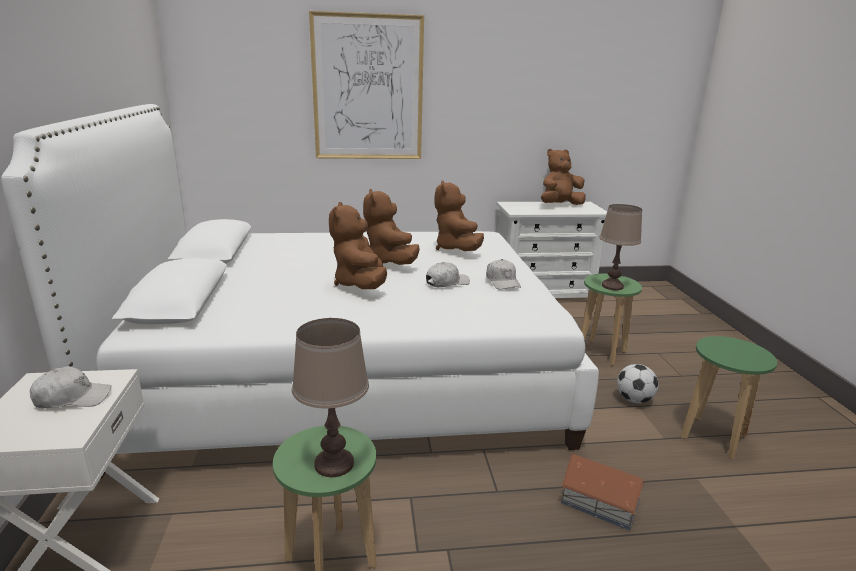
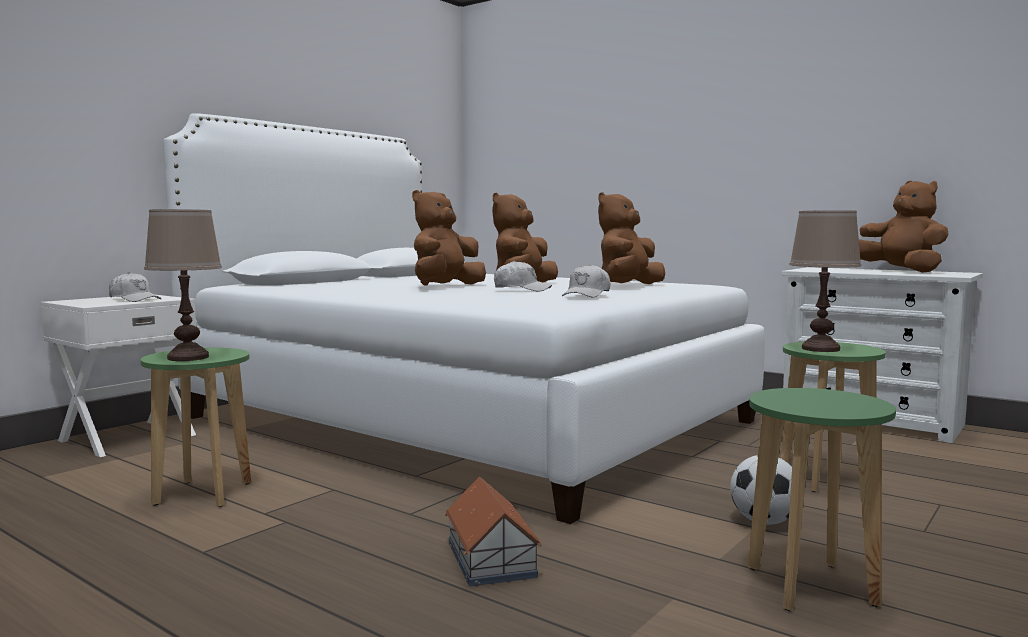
camera: 45 degrees right, 15 degrees down
(368, 89) = (638, 120): picture -> none
(559, 205) = (901, 271): brown plush toy -> brown plush toy turned 45 degrees clockwise

